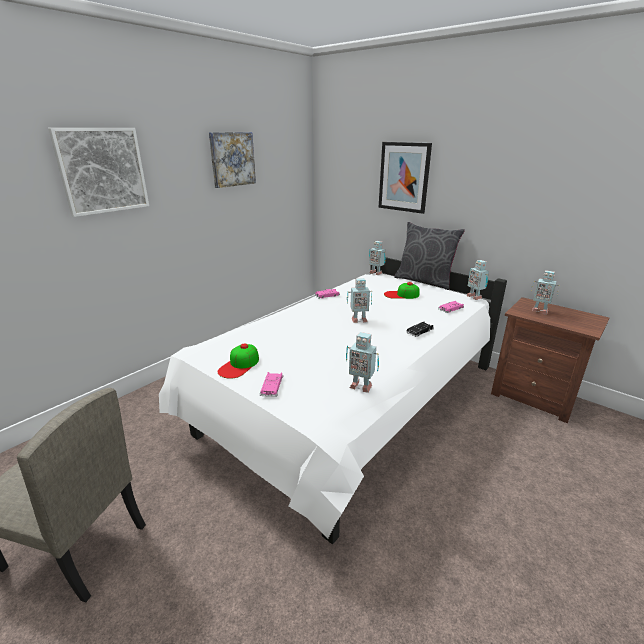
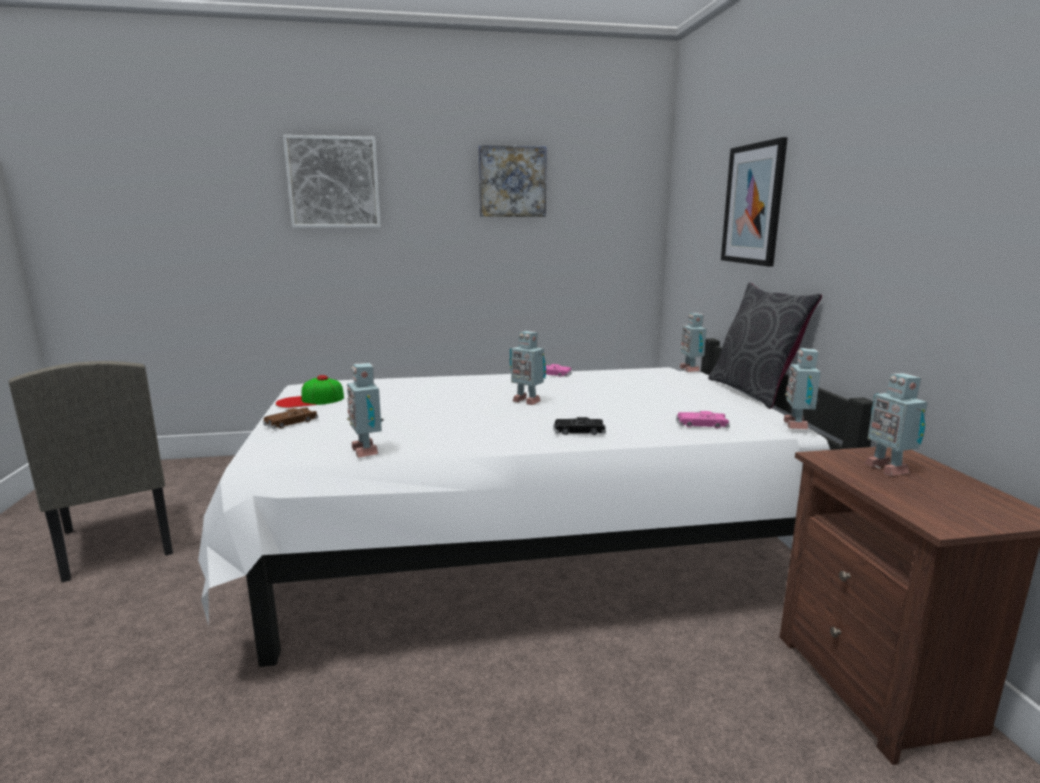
camera: 40 degrees right, 10 degrees down
(272, 387) = (291, 422): pink toy car -> brown toy car
(401, 295) = (660, 394): cap -> none

